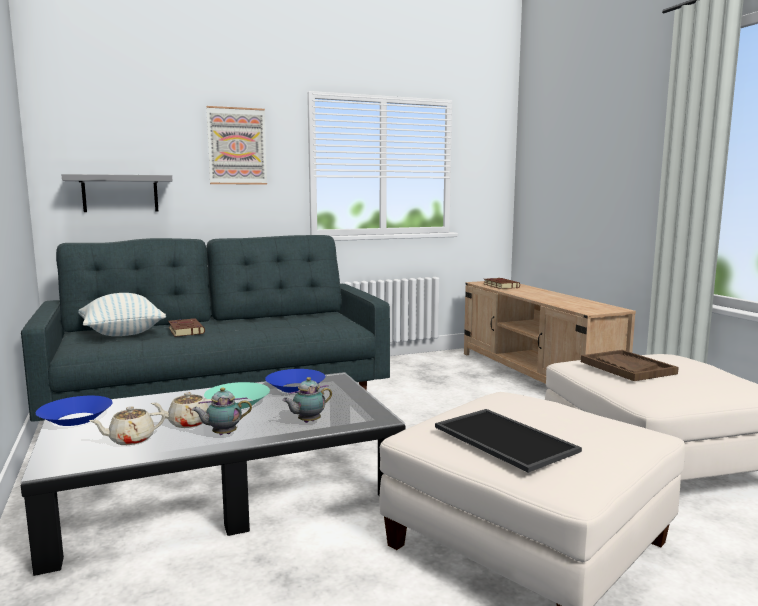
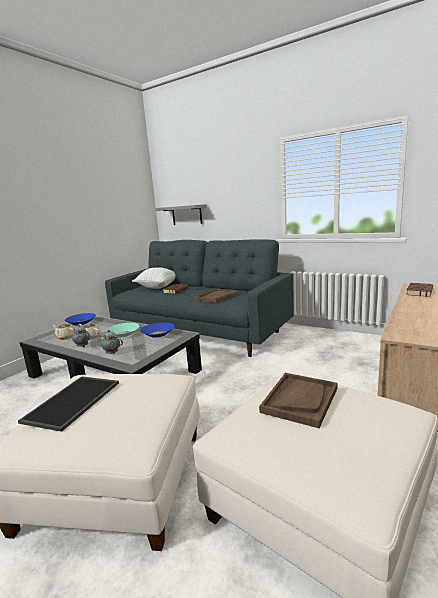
camera: 55 degrees right, 5 degrees up
(237, 146) = (238, 183): picture -> none
(292, 325) = (217, 297): none -> brown tray

